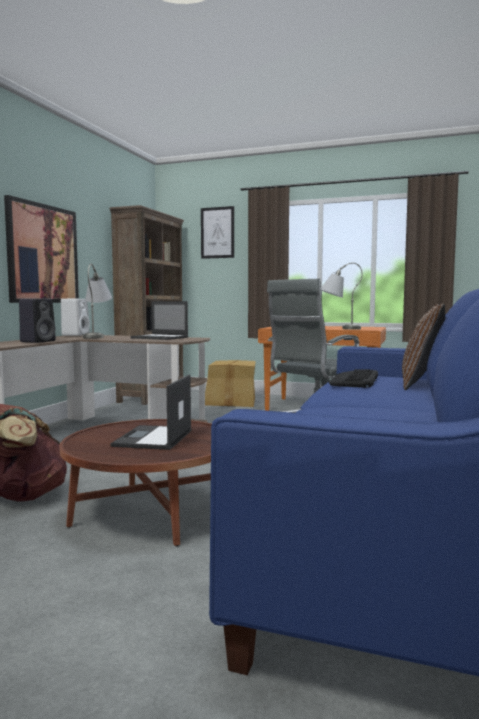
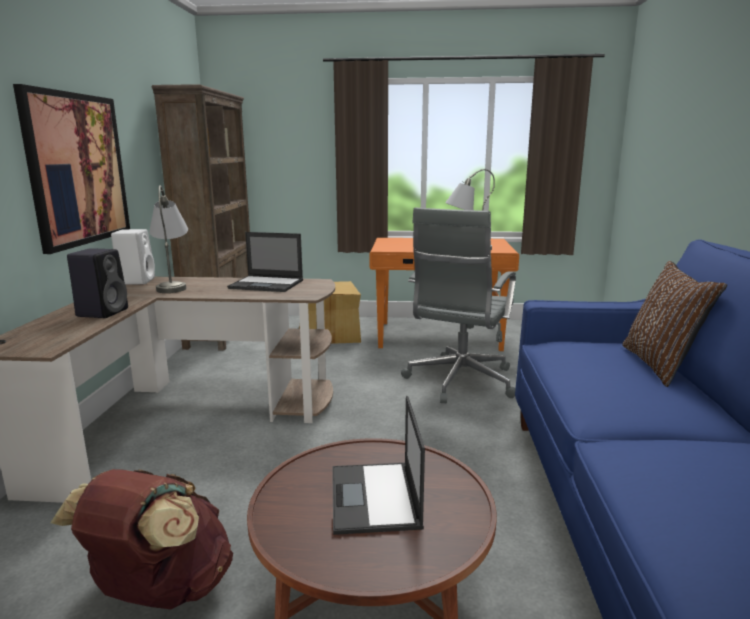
camera: 15 degrees left, 10 degrees up
(217, 232) = (290, 116): picture -> none
(354, 380) = (586, 366): keyboard -> none

